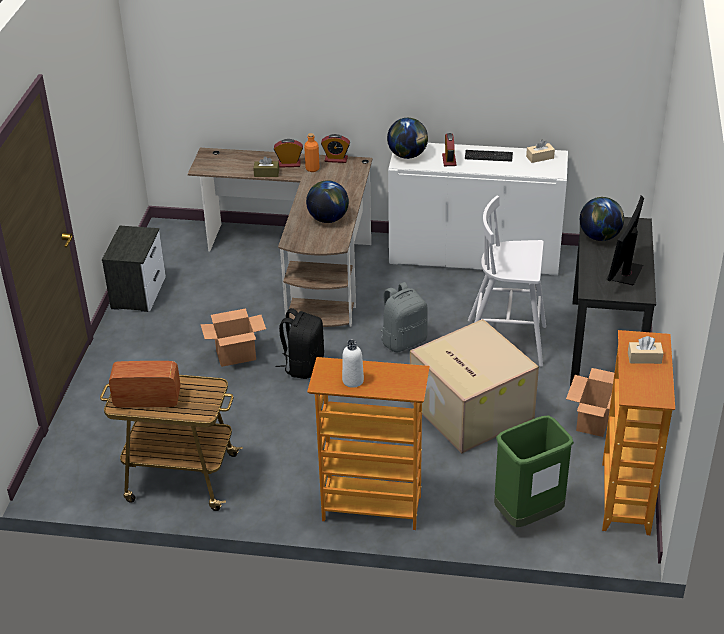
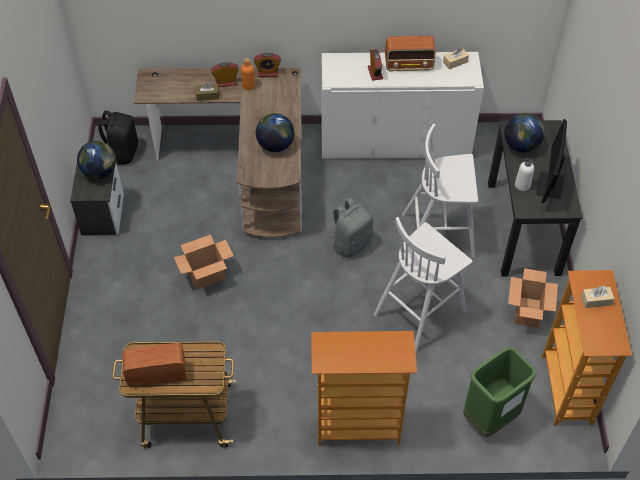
camera: 10 degrees left, 15 degrees up
(303, 366) = (268, 280): black backpack -> black backpack (122, 152)
(353, 381) = (350, 356): white bottle -> white bottle (522, 185)
(407, 155) = (336, 70): globe -> globe (100, 172)
(469, 409) = (421, 312): cardboard box -> white stool
(488, 156) = (409, 65): keyboard -> radio

